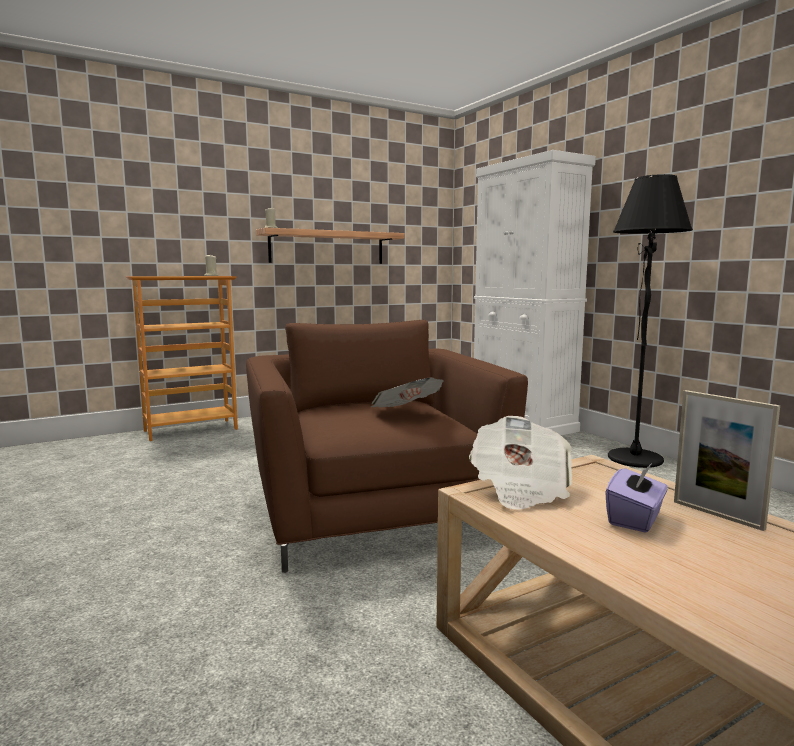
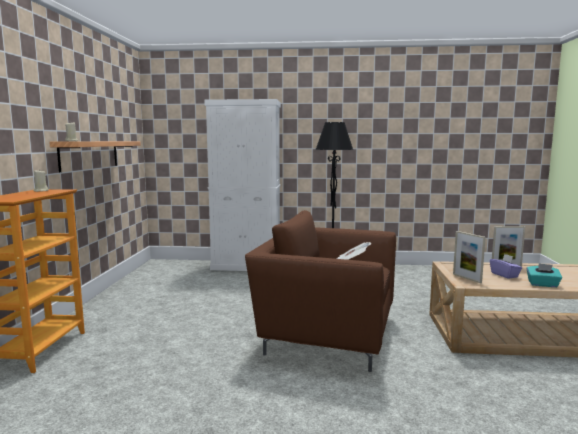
camera: 55 degrees left, 0 degrees up
(520, 489) = (467, 278): newspaper -> picture frame
(631, 564) = (542, 284): none -> turquoise tissue box

